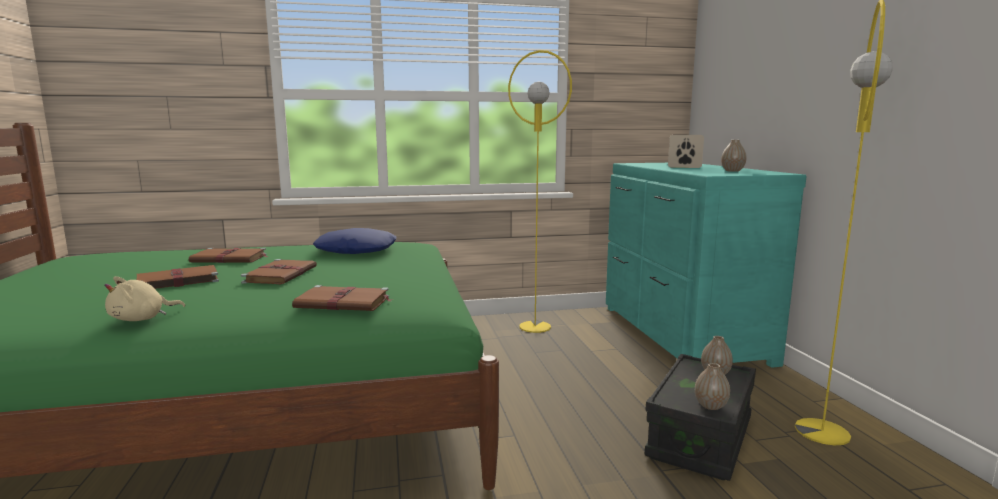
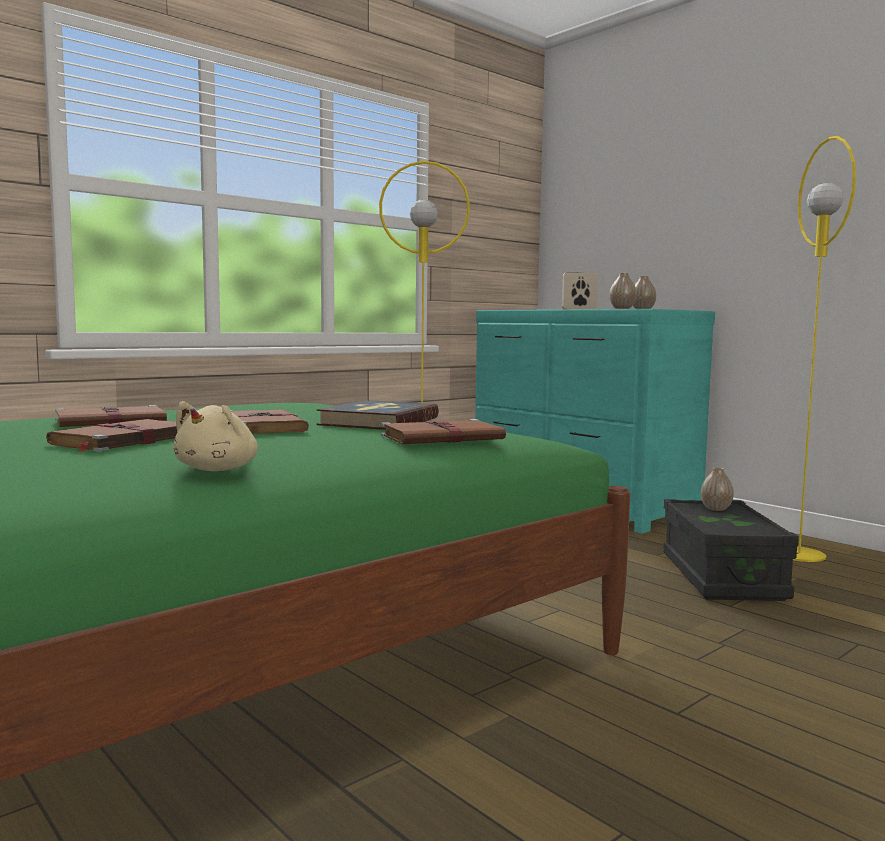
camera: 30 degrees left, 5 degrees down
(357, 250) = (272, 408): blue pillow -> none
(364, 276) = (378, 421): none -> book
(710, 406) = (755, 529): vase -> vase (622, 308)

